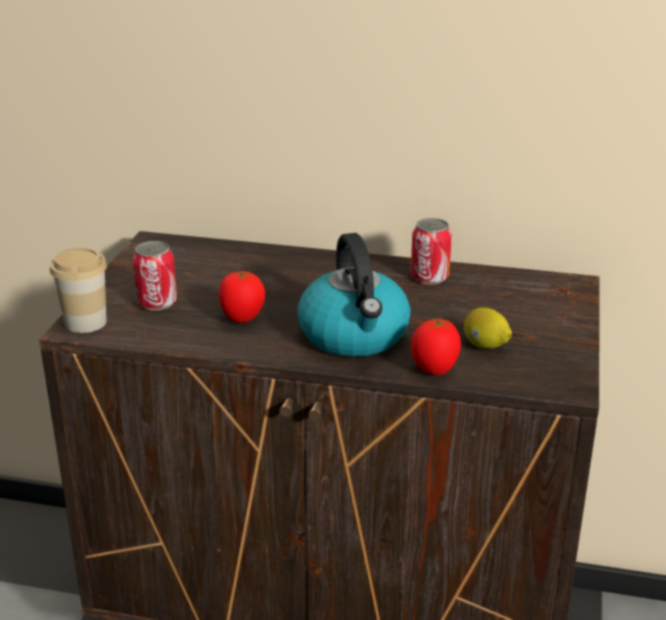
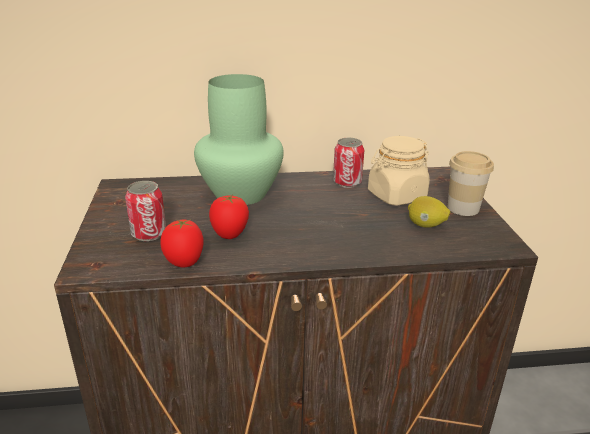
camera: 20 degrees left, 0 degrees up
(85, 322) = (93, 261): cup -> cup (463, 208)
(286, 271) = (240, 193): none -> green vase
(355, 336) = (327, 234): kettle -> none
(434, 370) = (406, 250): tomato -> tomato (185, 263)
(480, 304) = (396, 196): none -> beige jar

